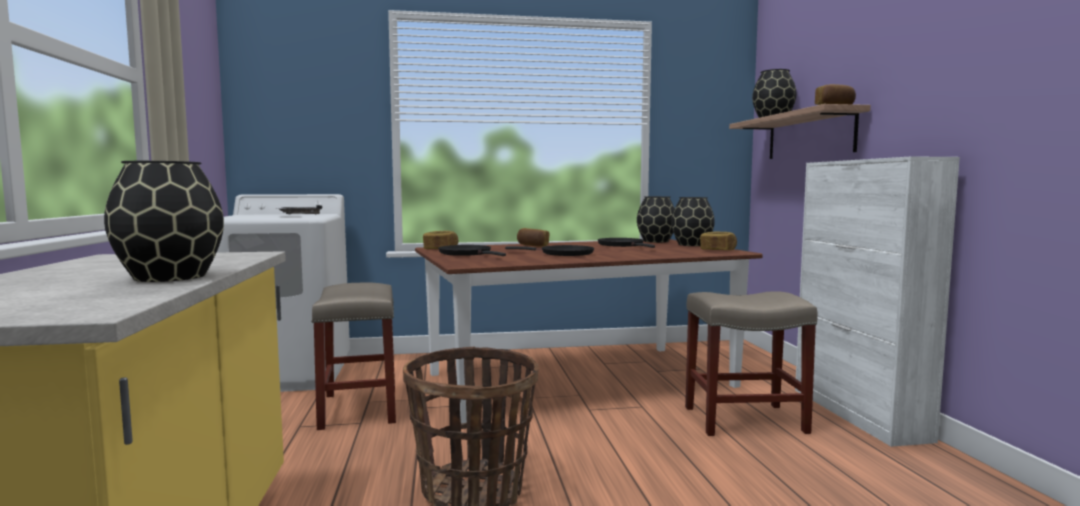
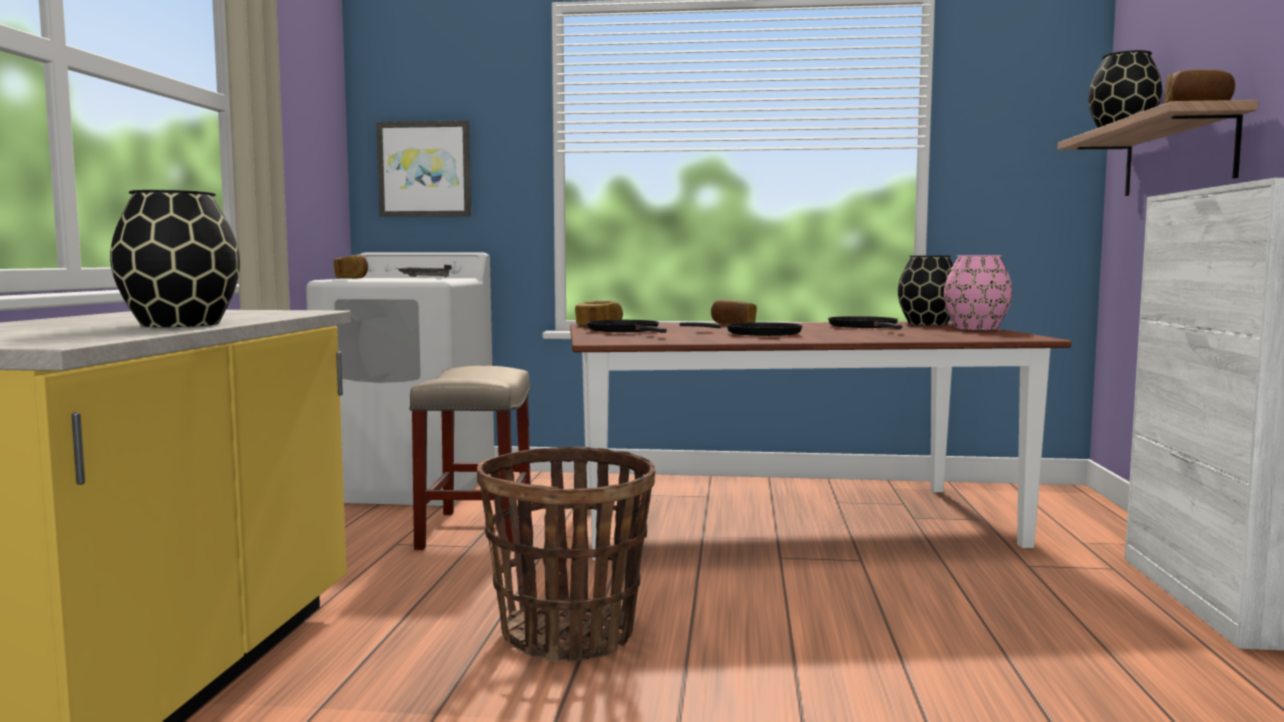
camera: 15 degrees right, 0 degrees up
(289, 130) = (425, 169): none -> picture
(691, 245) = (976, 328): black vase -> pink vase
(717, 250) = (1003, 335): bread -> bread (352, 279)
(743, 420) = (1008, 590): beige stool -> none

